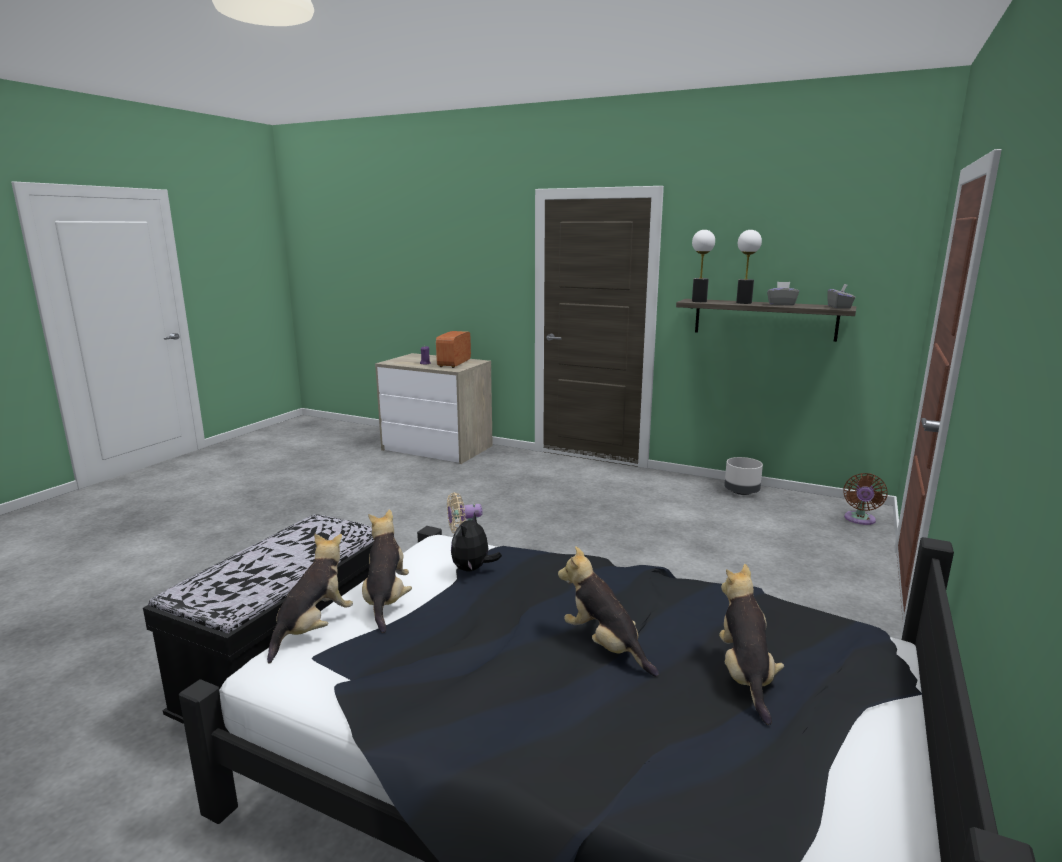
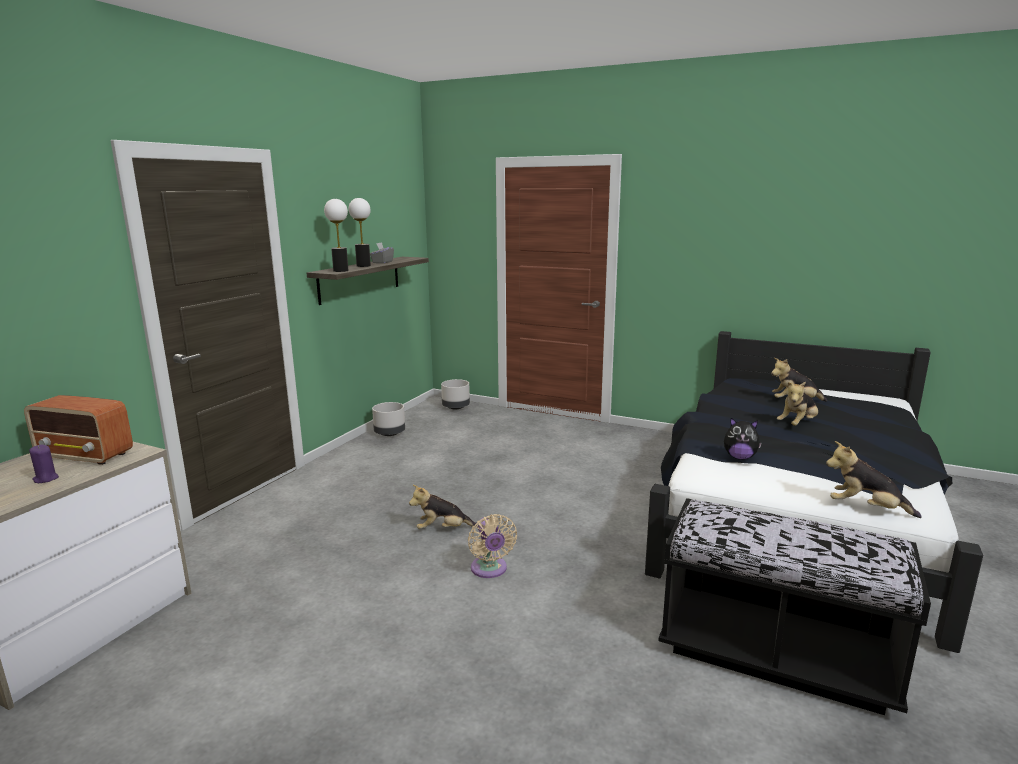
camera: 90 degrees left, 0 degrees up
(386, 600) = (806, 485): plush toy -> plush toy (443, 529)
(839, 307) = (409, 258): grey tissue box -> none
(859, 520) = (455, 407): brown fan -> grey planter

